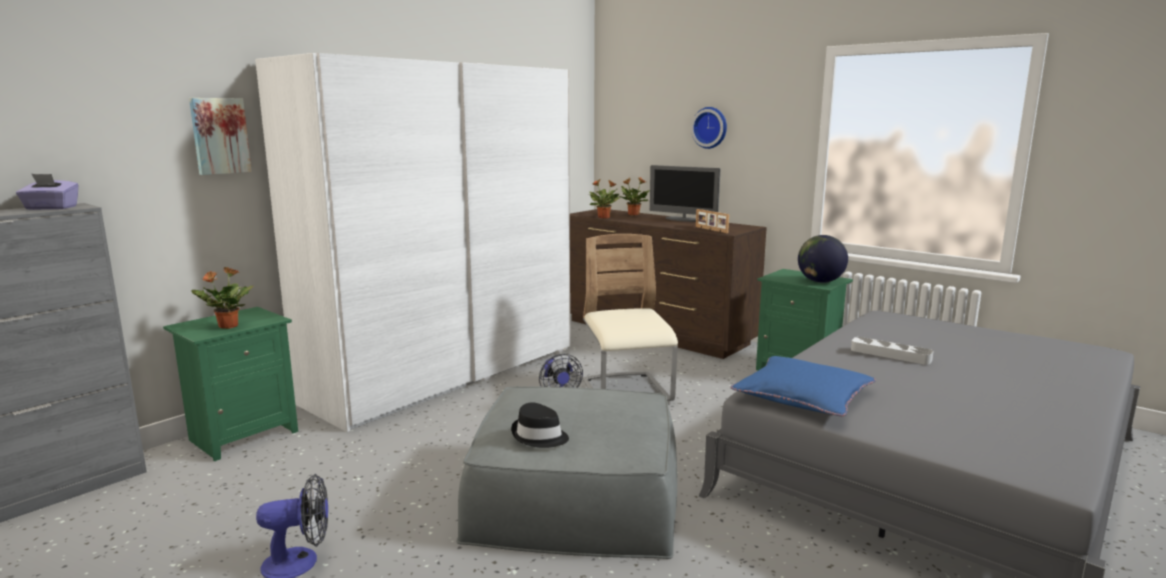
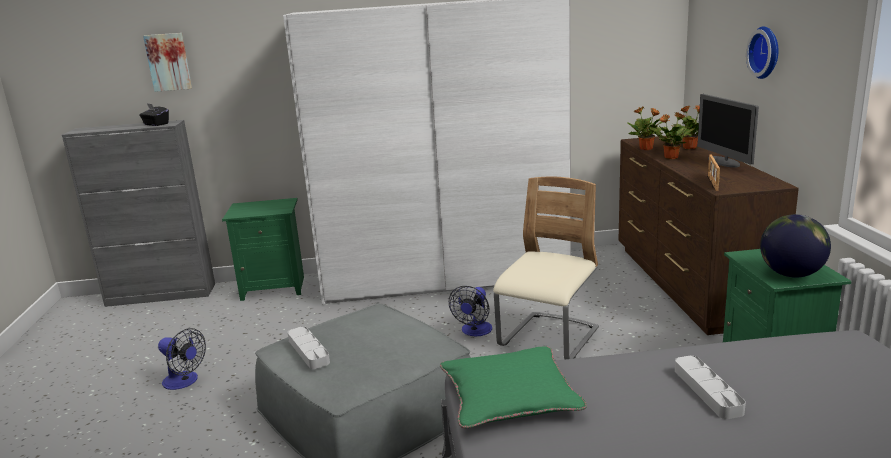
camera: 45 degrees right, 5 degrees up
(51, 208) = (156, 124): purple tissue box -> black tissue box
(219, 136) = (270, 72): picture -> picture (168, 62)
(227, 326) = (254, 211): potted plant -> potted plant (670, 157)
(539, 436) = (308, 351): black hat -> grey tray
(802, 396) = (509, 397): blue pillow -> green pillow

